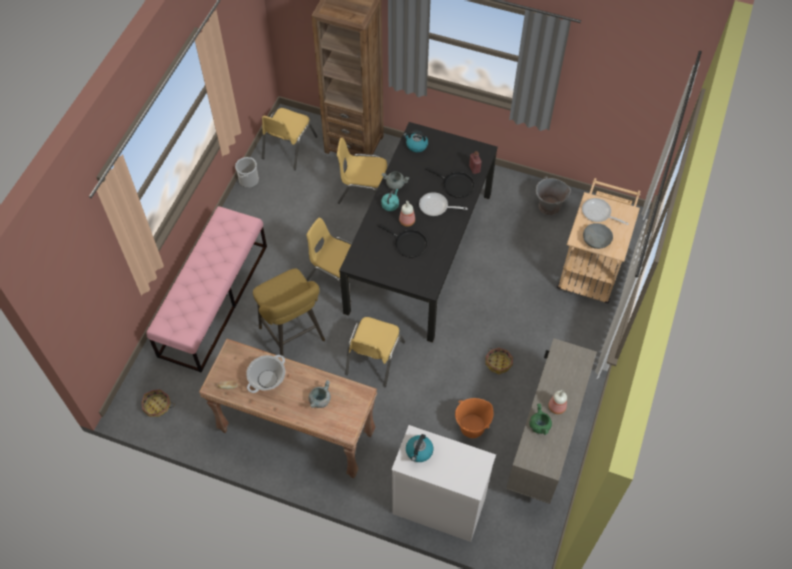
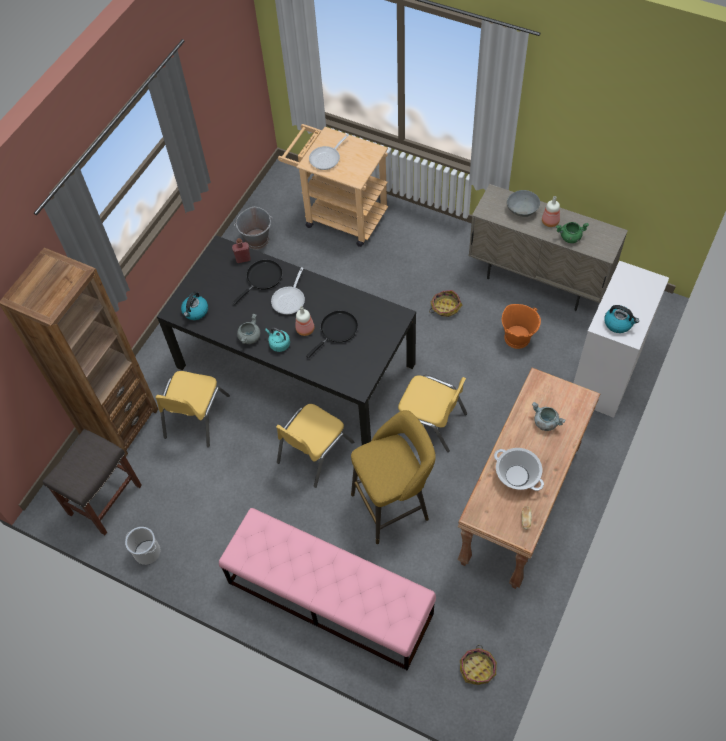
camera: 80 degrees left, 0 degrees up
(288, 147) = (105, 500): yellow chair -> grey stool
(596, 241) = (361, 165): grey bowl -> grey bowl (522, 209)

